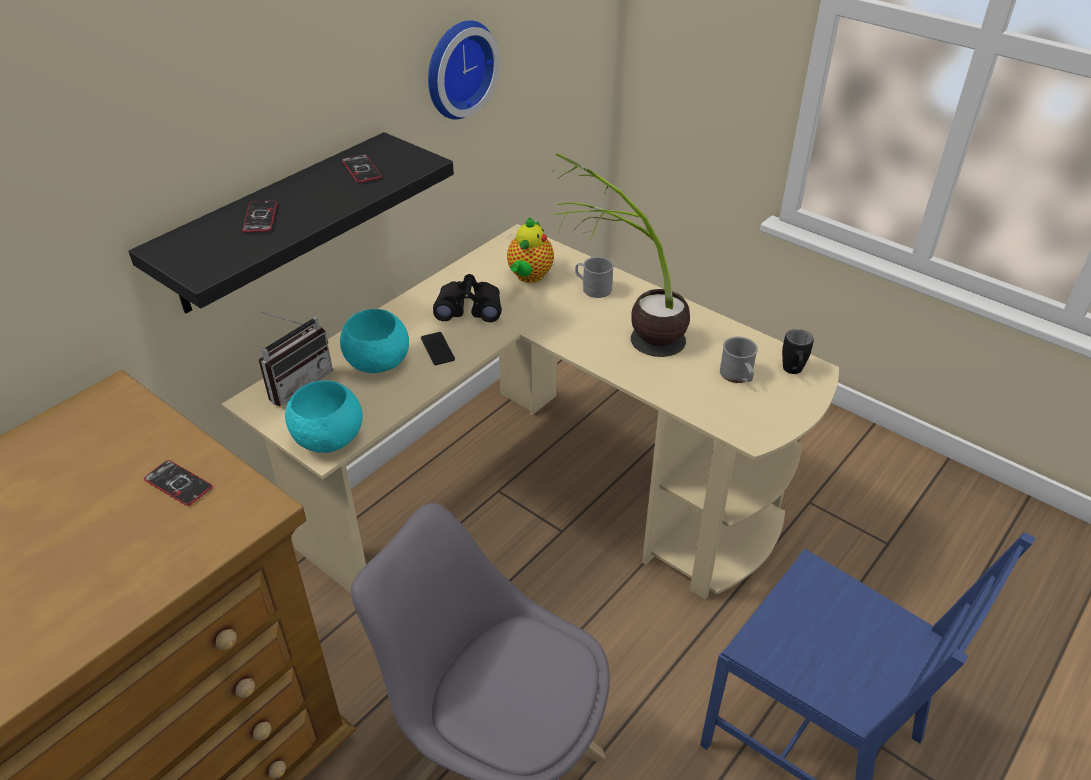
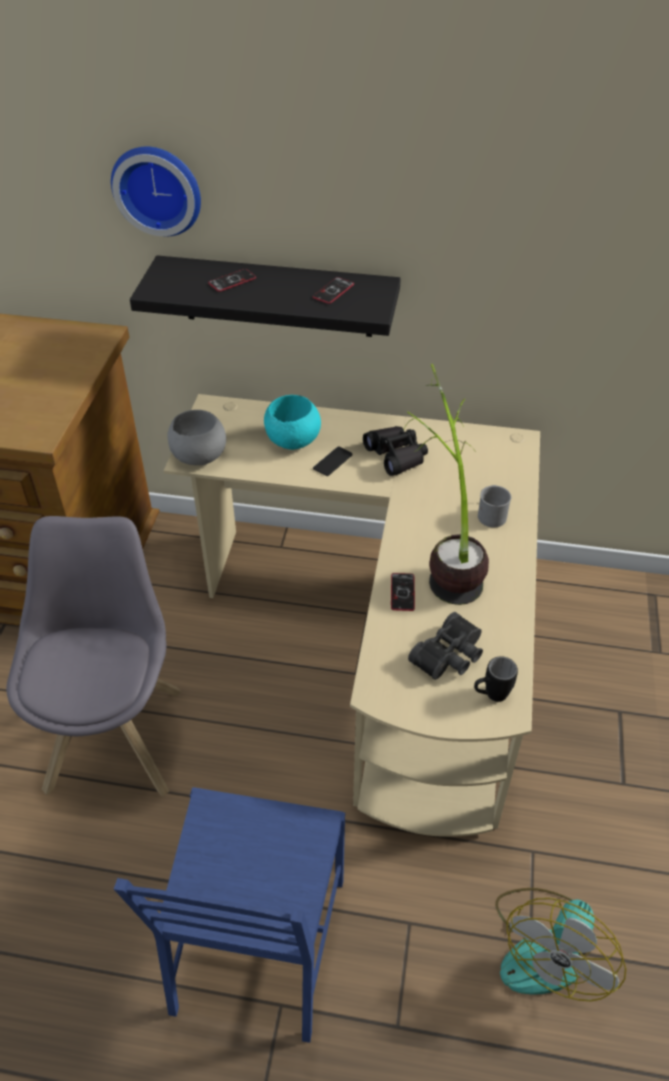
camera: 60 degrees right, 5 degrees up
(178, 484) = (42, 397): phone -> phone (402, 592)
(296, 382) = (242, 414): radio -> none
(327, 438) = (199, 455): turquoise bowl -> grey bowl
(457, 68) = (501, 260): wall clock -> wall clock (158, 189)
(529, 276) = (470, 470): teapot -> none
(738, 376) = (450, 656): grey mug -> black binoculars
(895, 534) = (548, 947): none -> fan

